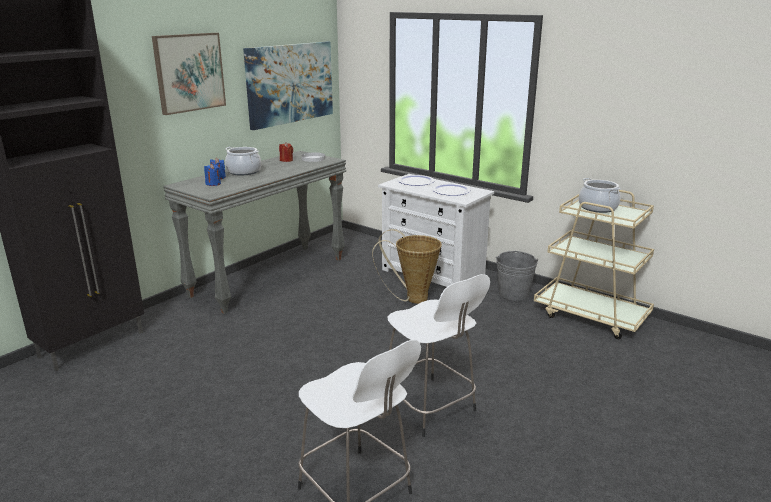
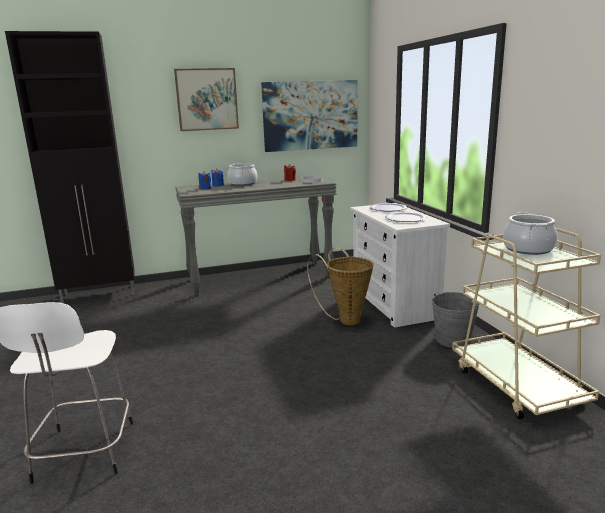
camera: 35 degrees right, 5 degrees down
(430, 408) = (232, 411): white stool -> none

